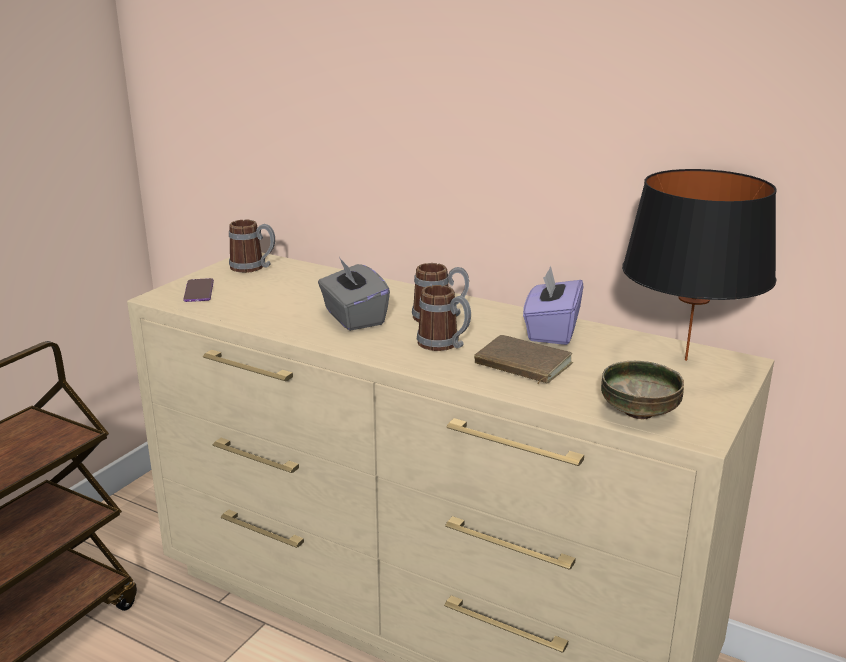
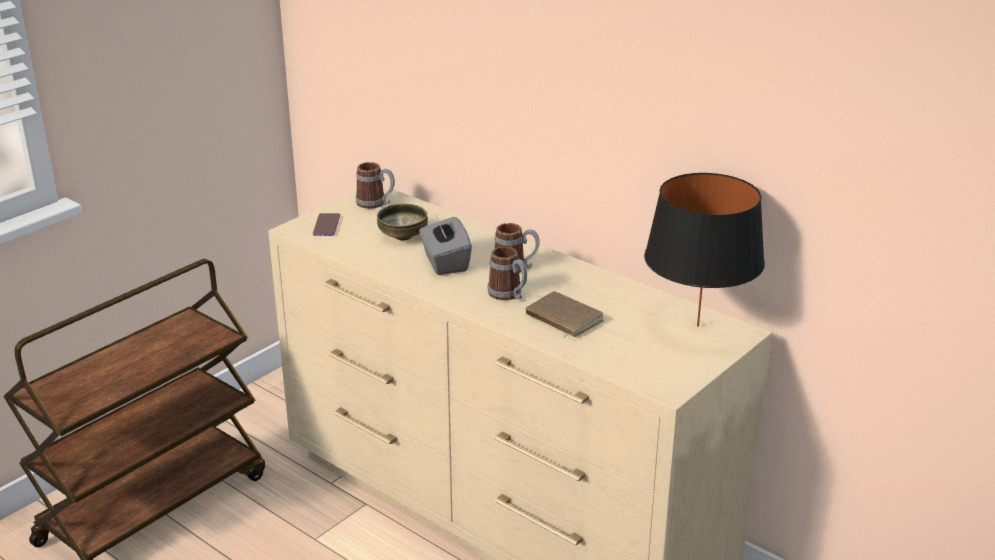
camera: 10 degrees right, 5 degrees up
(551, 331) = (601, 289): purple tissue box -> none
(640, 412) = (634, 368): bowl -> bowl (404, 236)

